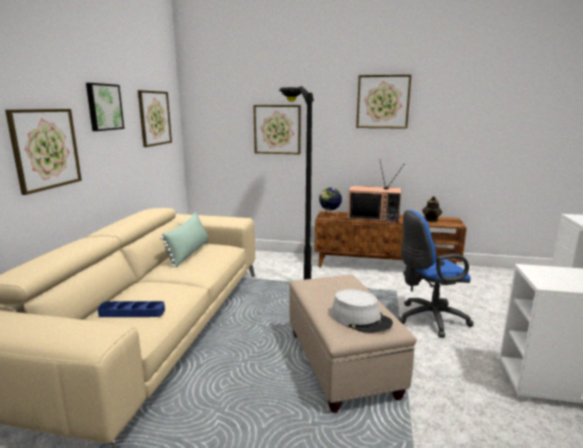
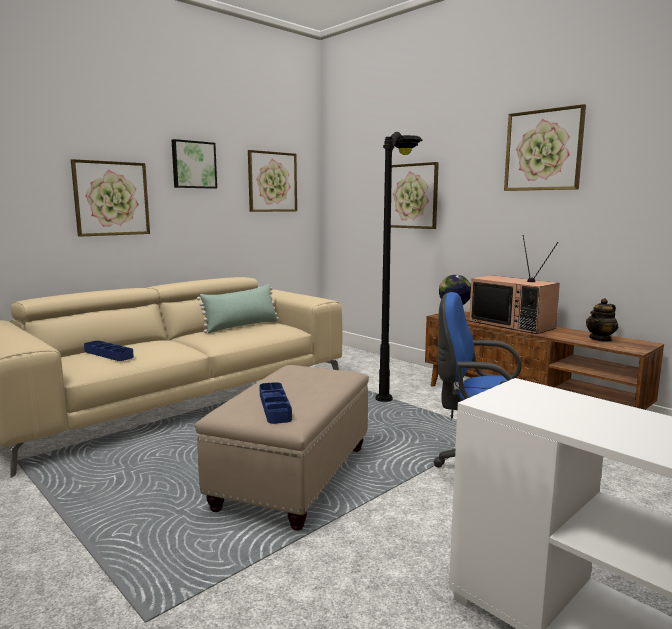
camera: 35 degrees right, 5 degrees down
(360, 319) = (275, 406): grey hat -> blue tray

